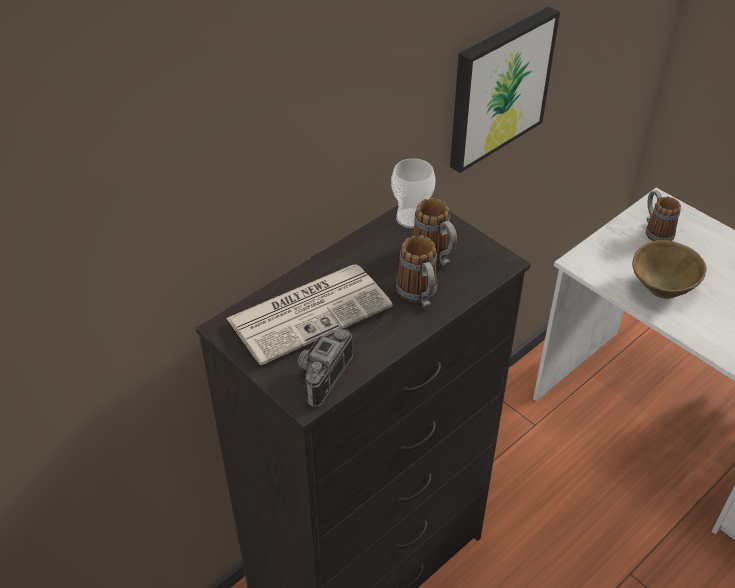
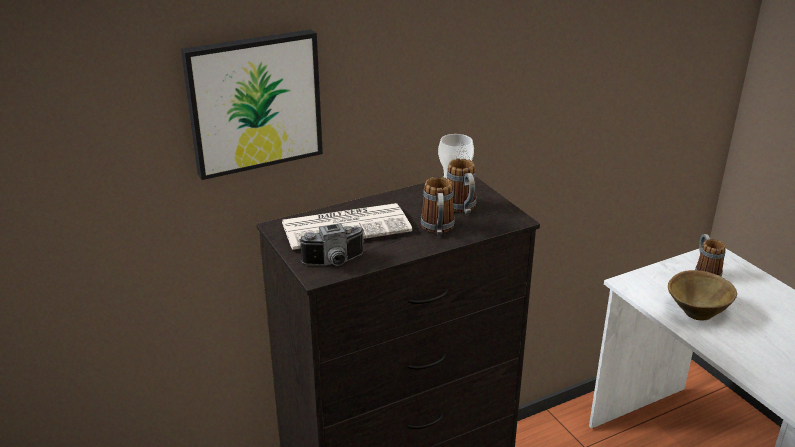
camera: 15 degrees right, 15 degrees down
(319, 375) = (335, 263): camera -> camera turned 150 degrees counterclockwise
(498, 88) = (552, 107): picture -> picture (253, 102)

